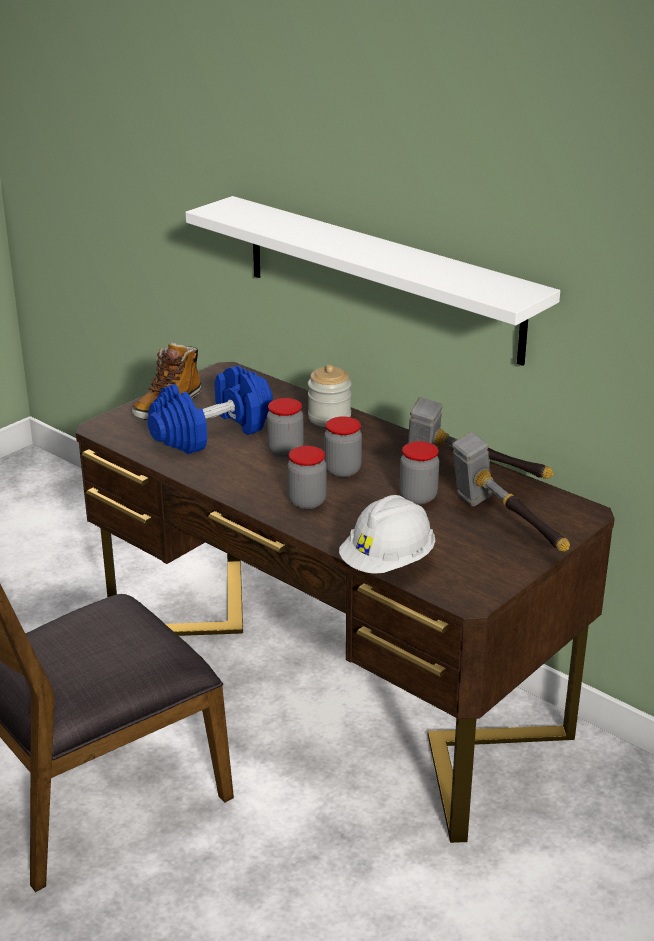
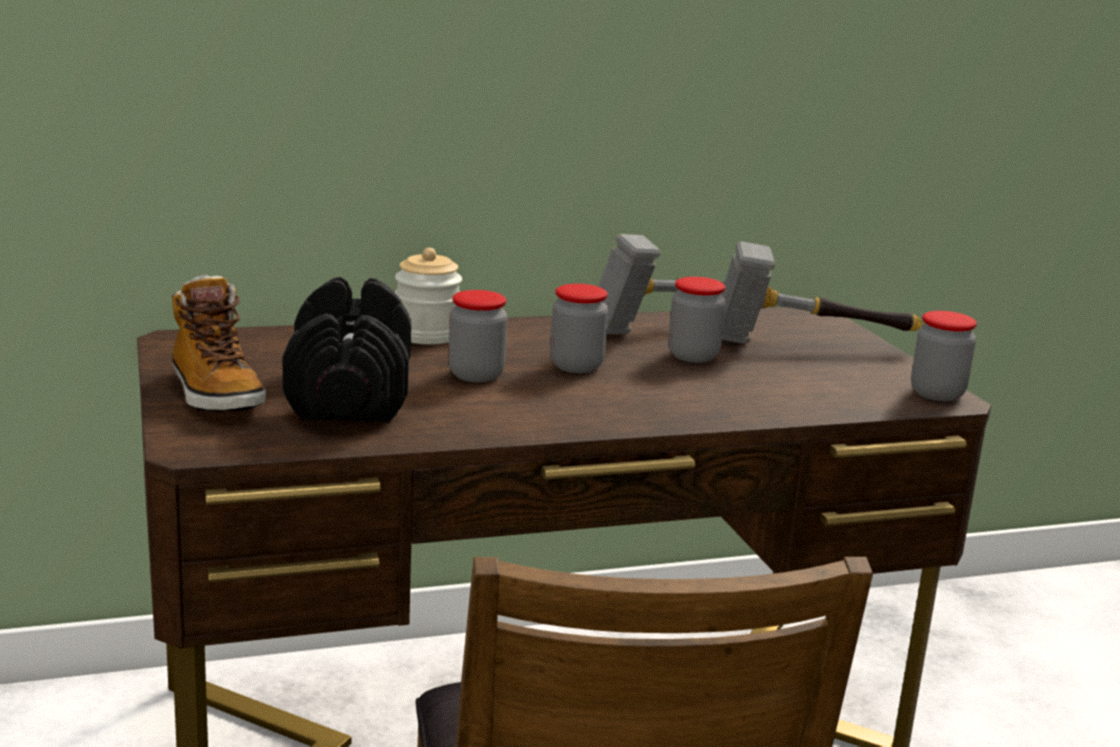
camera: 60 degrees left, 10 degrees down
(212, 432) = (348, 393): blue dumbbell -> black dumbbell
(307, 502) = (631, 401): jar -> jar (937, 394)
(380, 278) = (457, 105): white shelf -> none
(388, 563) = (833, 408): white hard hat -> none

